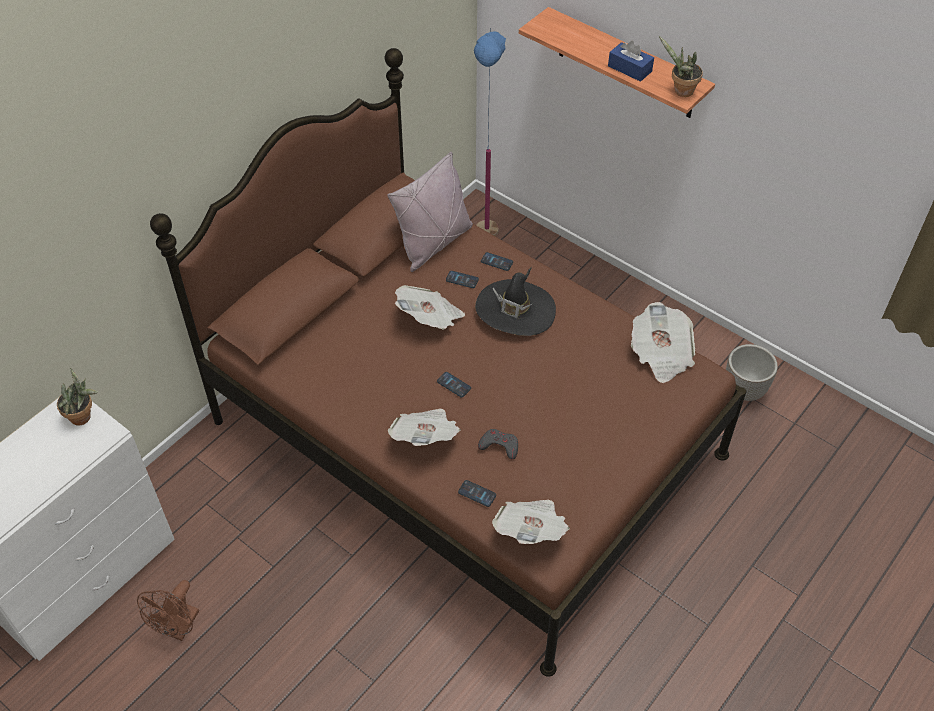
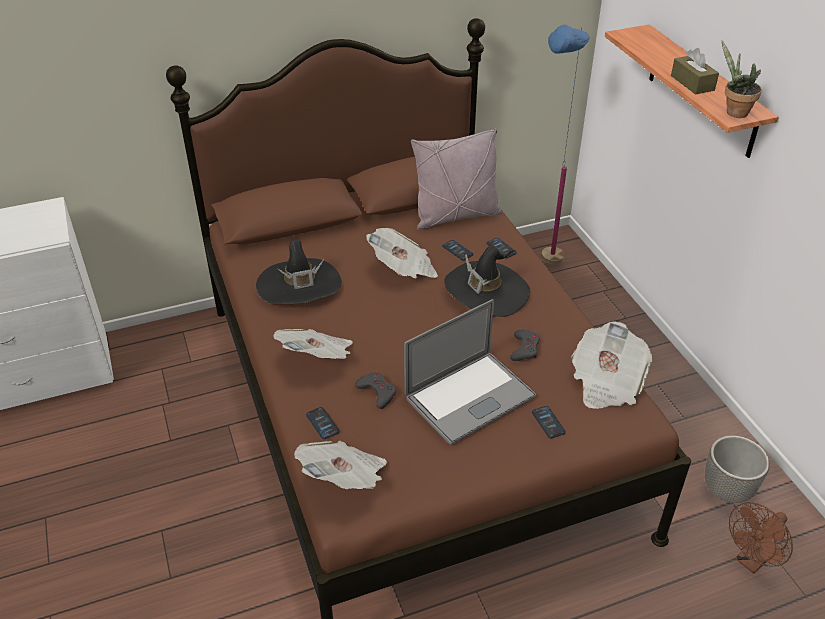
camera: 30 degrees right, 10 degrees down
(84, 417) = (48, 219): potted plant -> none
(179, 628) = (61, 452): brown fan -> brown fan (751, 560)
(352, 375) = (299, 286): none -> black hat
(454, 385) = (379, 327): phone -> phone (548, 422)
(572, 415) = (470, 397): none -> laptop
(582, 352) = (524, 349): none -> grey game controller
(629, 69) = (692, 83): blue tissue box -> brown tissue box

